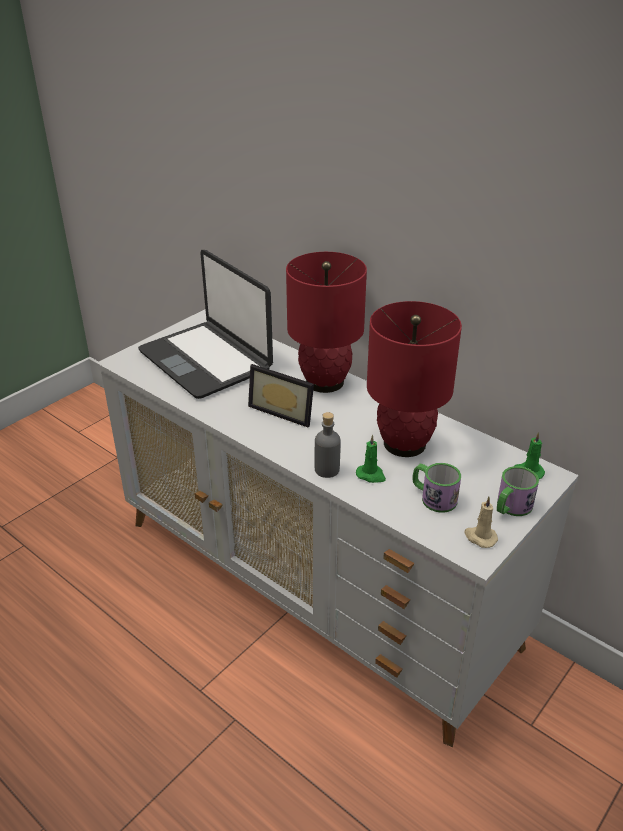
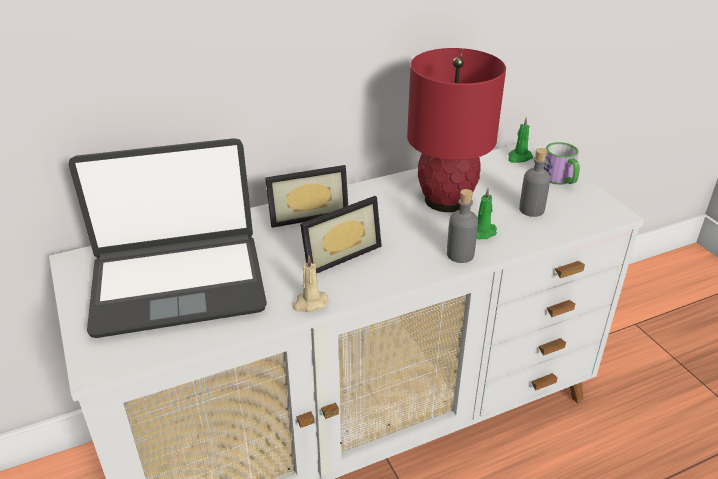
camera: 65 degrees left, 0 degrees up
(325, 382) = (307, 213): red table lamp -> picture frame
(433, 497) = (531, 209): mug -> grey bottle
(480, 537) = (592, 205): beige candle -> beige candle (309, 303)

